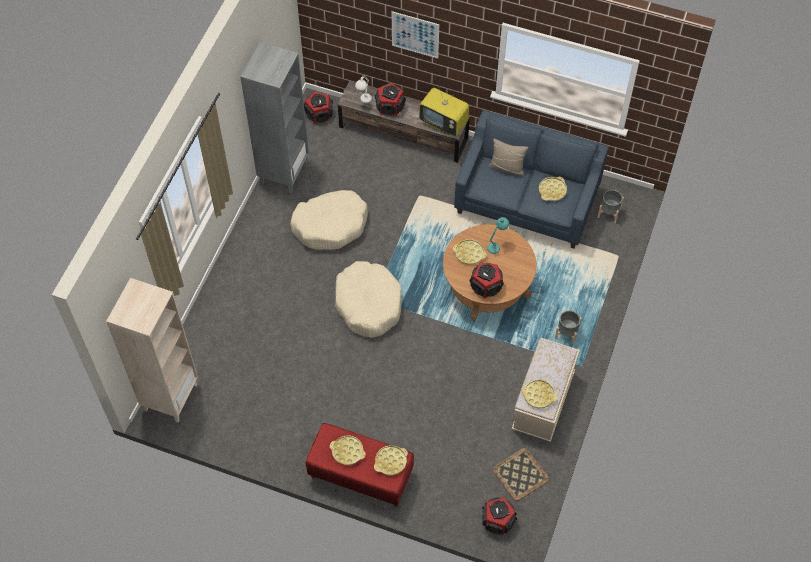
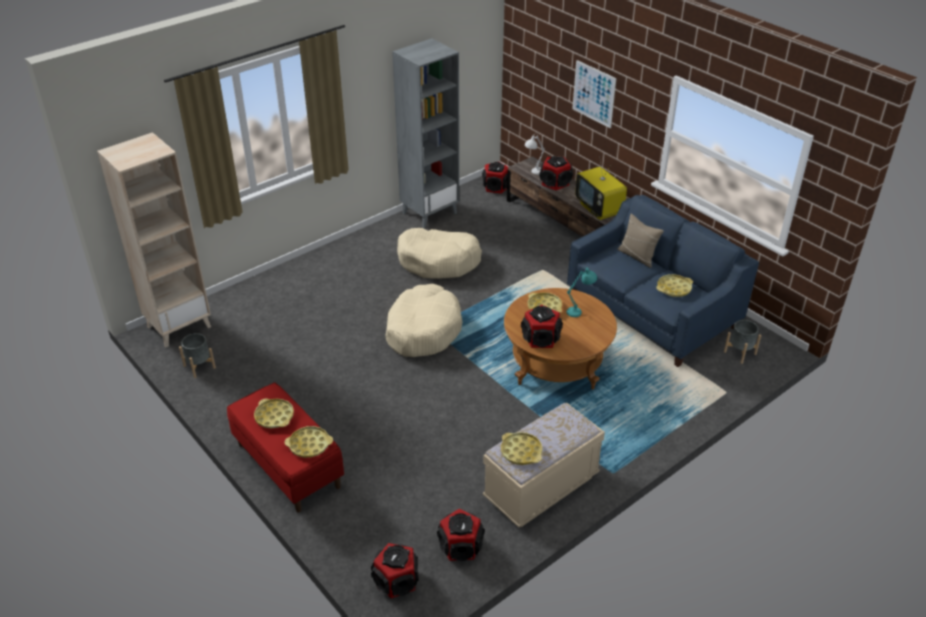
camera: 30 degrees right, 20 degrees down
(520, 474) = (461, 546): tray -> speaker
(567, 333) = (616, 436): grey planter -> grey planter (199, 366)

